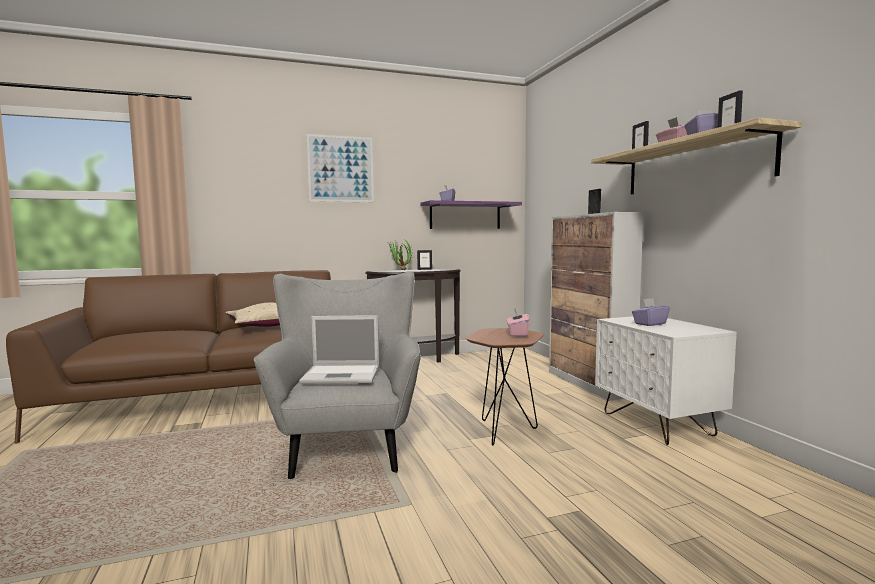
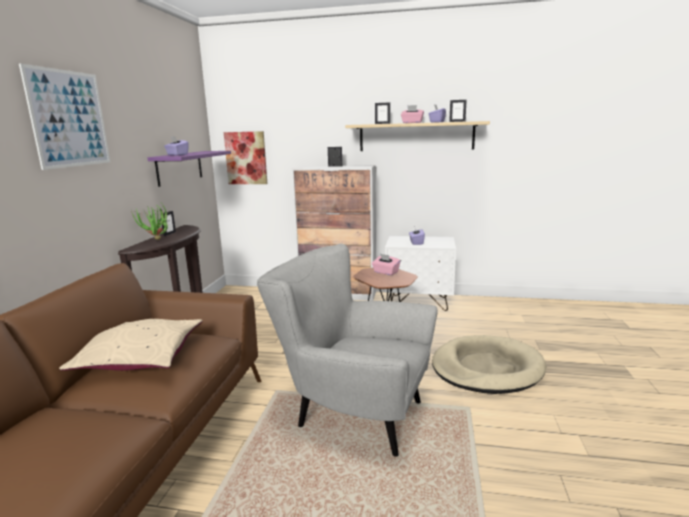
camera: 60 degrees left, 10 degrees up
(343, 375) = (380, 351): laptop -> none
(528, 502) = (486, 368): none -> beige dog bed
(543, 210) = (246, 158): none -> picture

